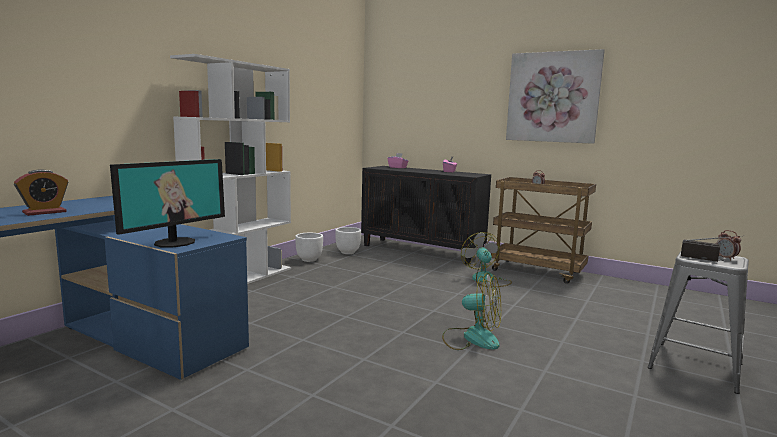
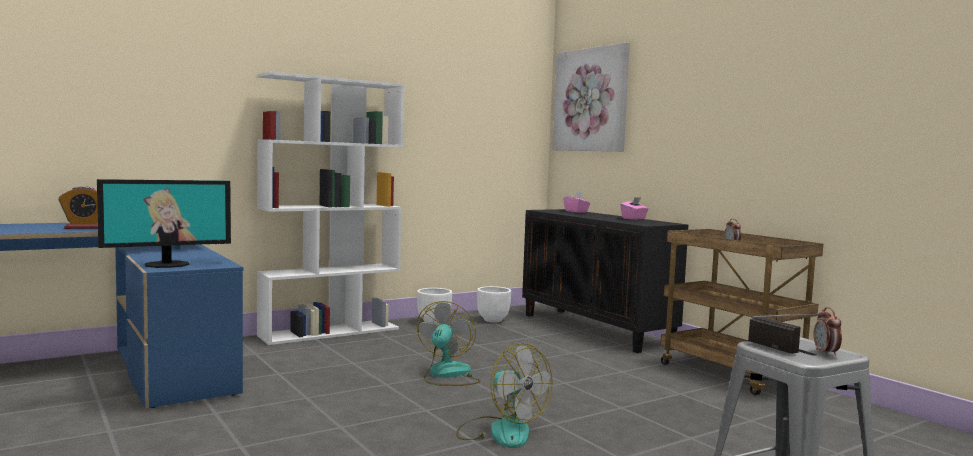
camera: 25 degrees right, 5 degrees down
(486, 280) = (631, 374): fan -> fan (447, 375)
(552, 97) = (768, 110): picture -> picture (590, 100)

